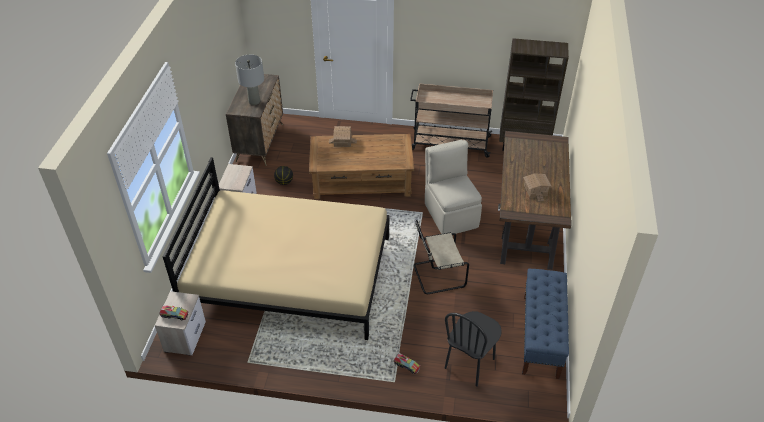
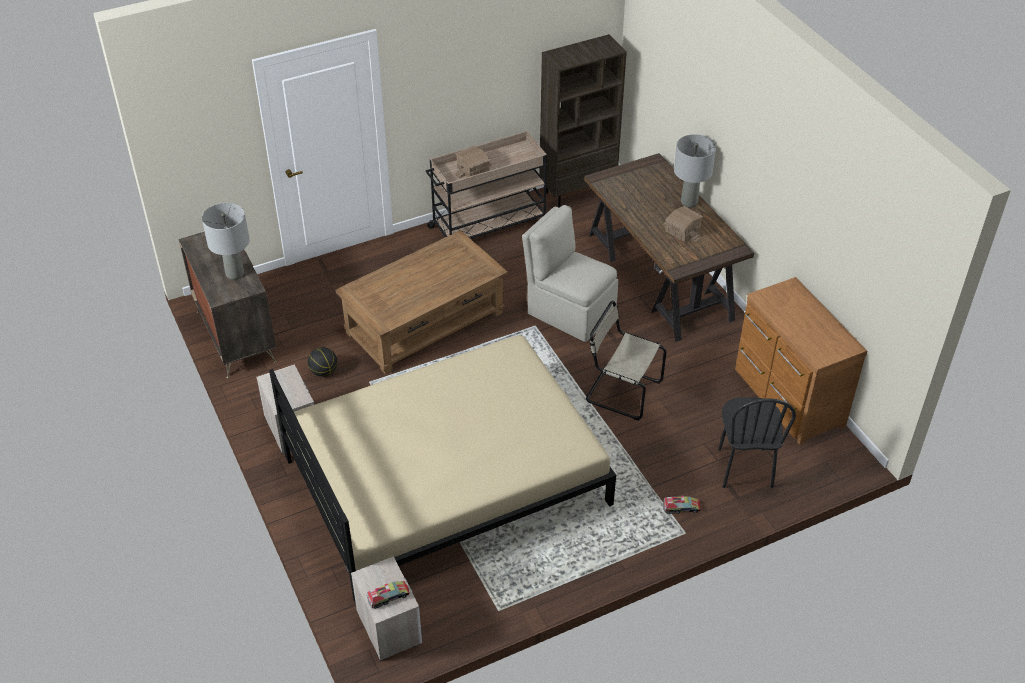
camera: 35 degrees left, 0 degrees up
(342, 142) = (385, 278): toy house -> toy house (473, 170)
(437, 276) = (620, 391): beige chair -> beige chair turned 75 degrees clockwise
(540, 336) = (787, 398): blue bench -> brown dresser
(557, 175) = (688, 202): none -> grey table lamp

